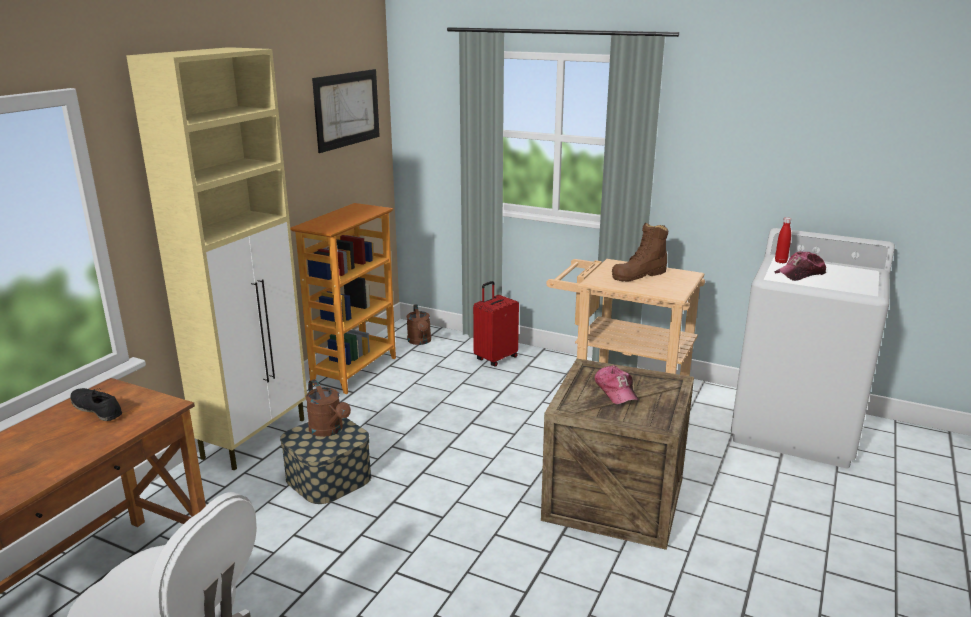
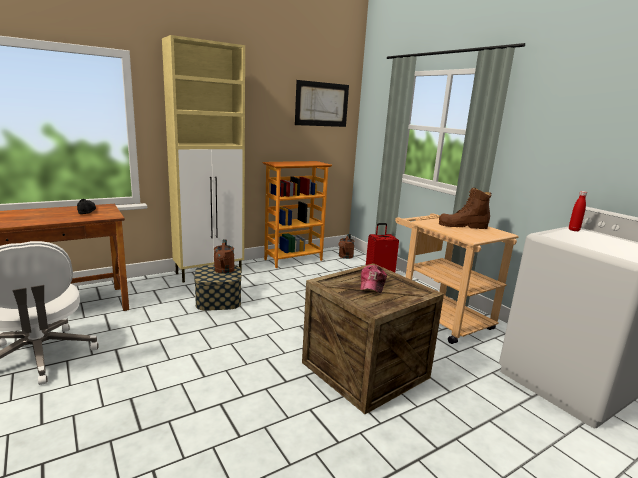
camera: 30 degrees right, 5 degrees down
(800, 274) = (579, 238): cap -> none

